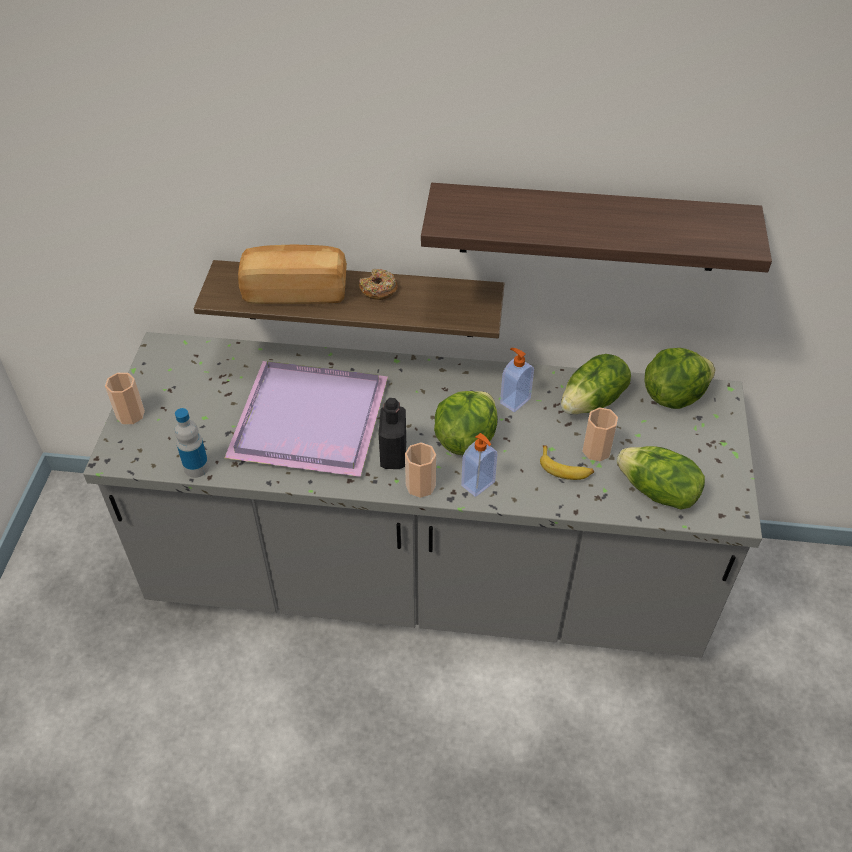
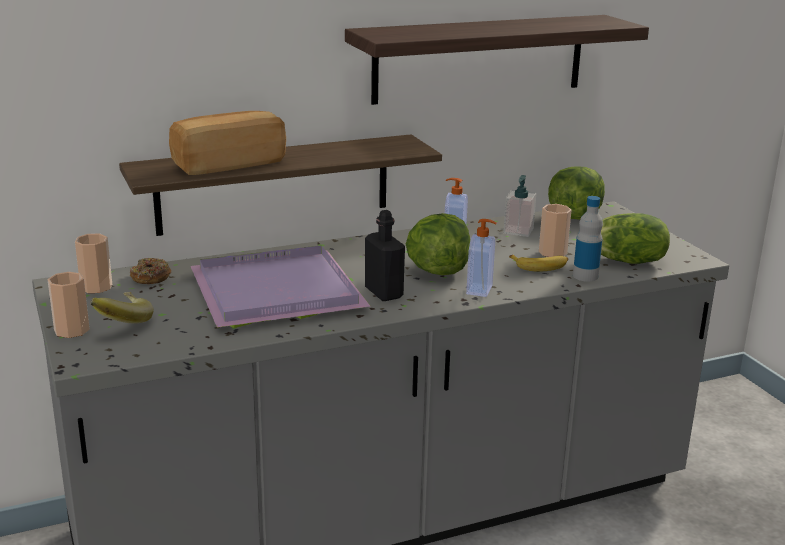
camera: 30 degrees left, 25 degrees down
(169, 418) = (121, 323): none -> banana
(196, 468) = (189, 345): bottle -> bottle (585, 276)
(378, 289) = (307, 152): donut -> donut (150, 277)
(420, 486) = (430, 303): cup -> cup (96, 287)
(593, 402) = (518, 231): lettuce -> soap dispenser

